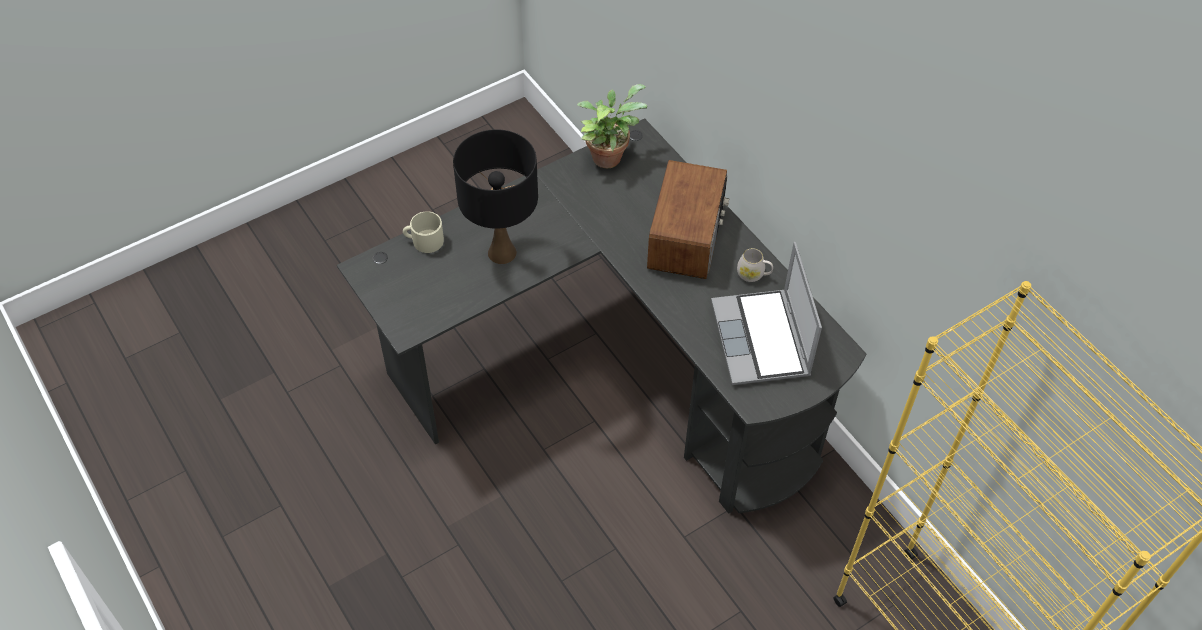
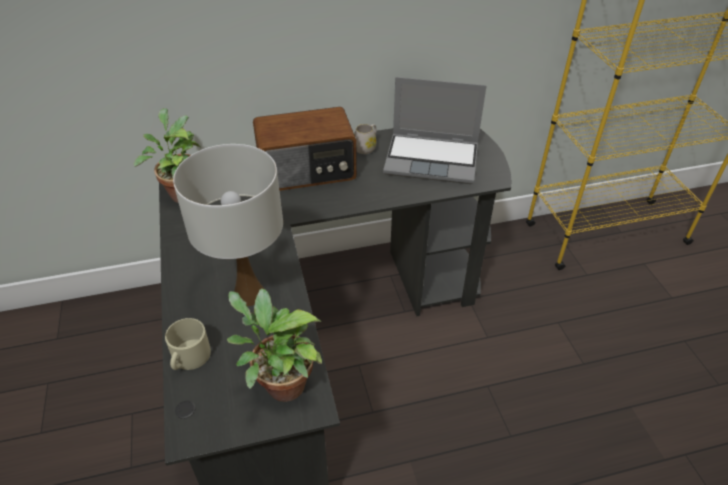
camera: 70 degrees left, 10 degrees down
(419, 306) = (280, 384): none -> potted plant
(501, 252) = (248, 294): black table lamp -> white table lamp
(687, 237) = (307, 170): radio -> radio turned 135 degrees clockwise

